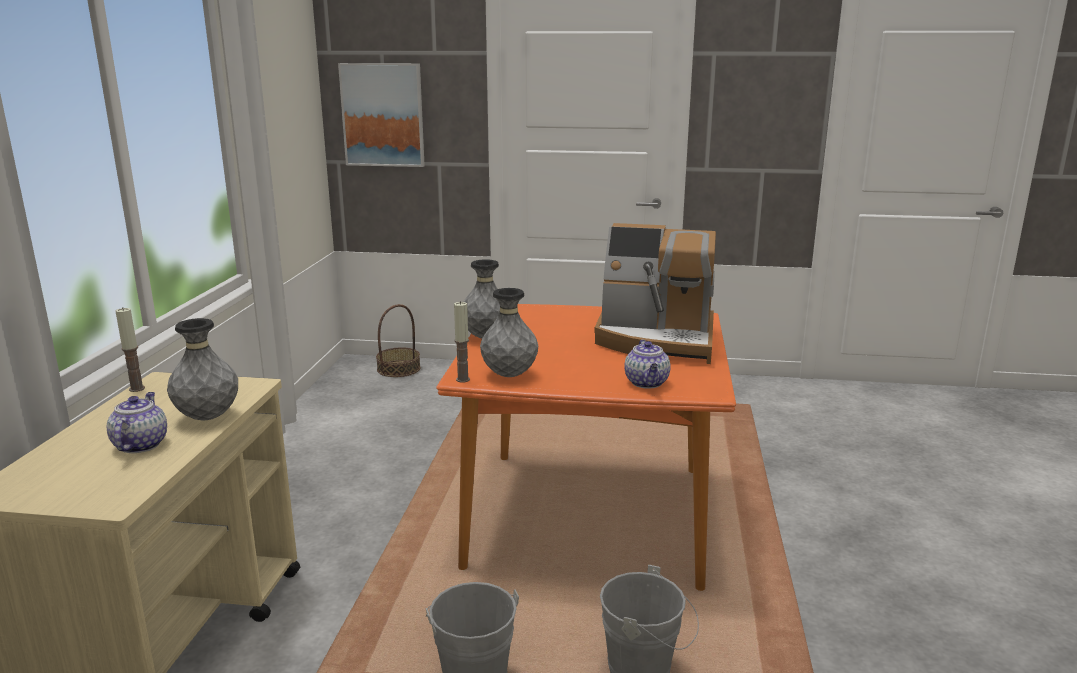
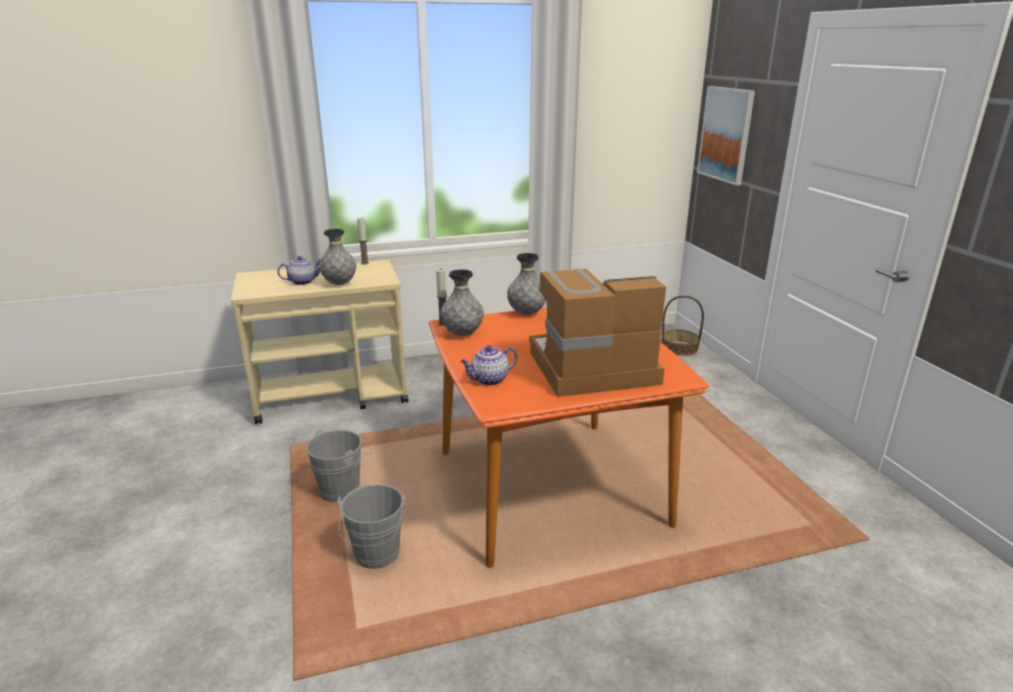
camera: 65 degrees right, 5 degrees up
(657, 340) = (591, 369): coffee machine -> coffee machine turned 90 degrees clockwise

